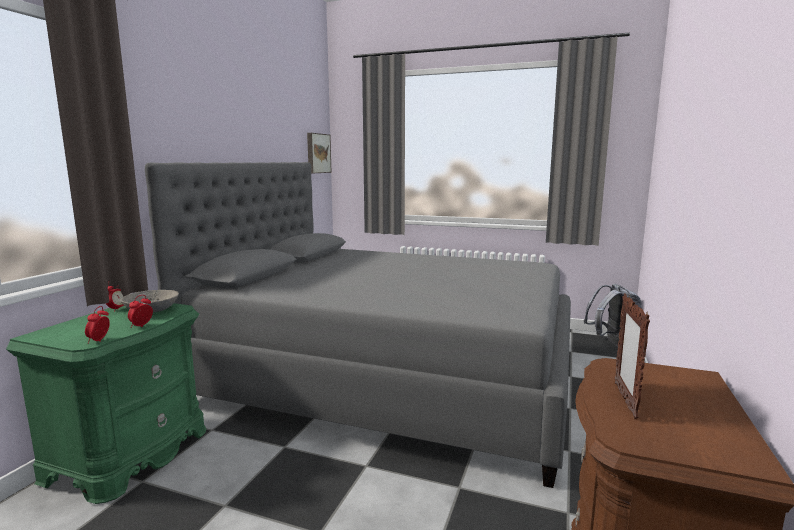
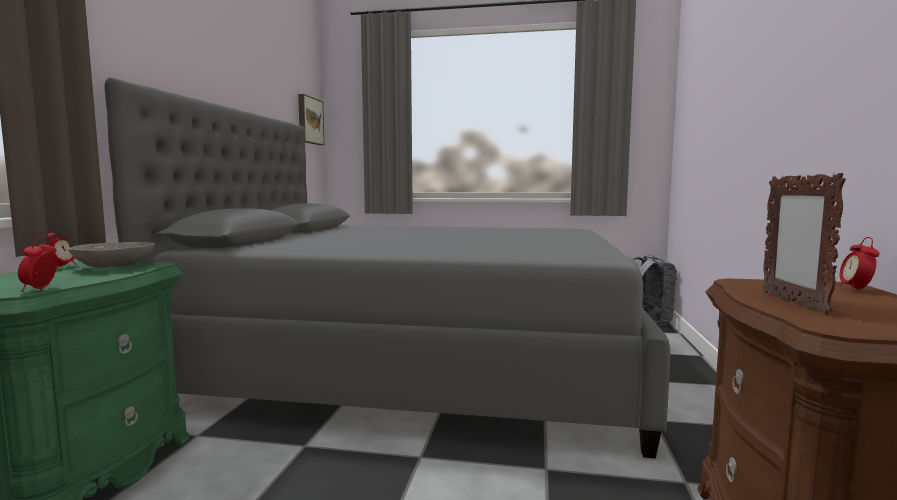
camera: 10 degrees left, 5 degrees down
(141, 326) = (104, 277): alarm clock -> alarm clock (855, 290)

